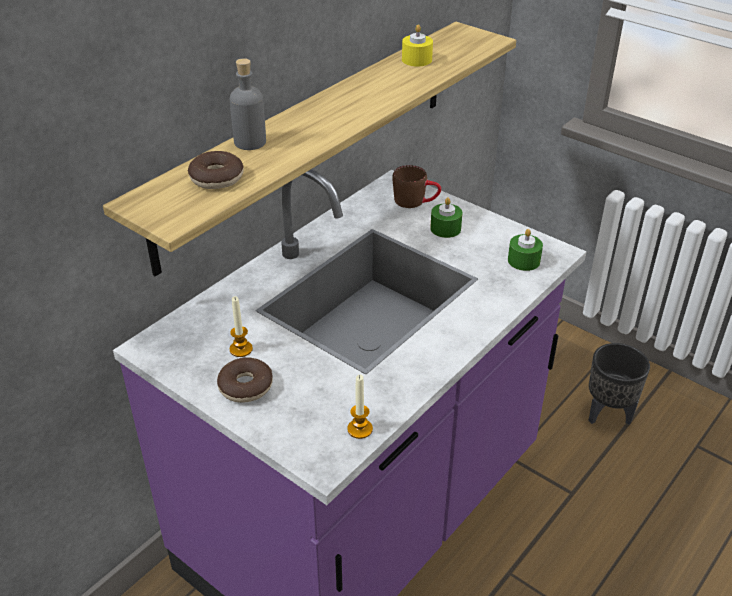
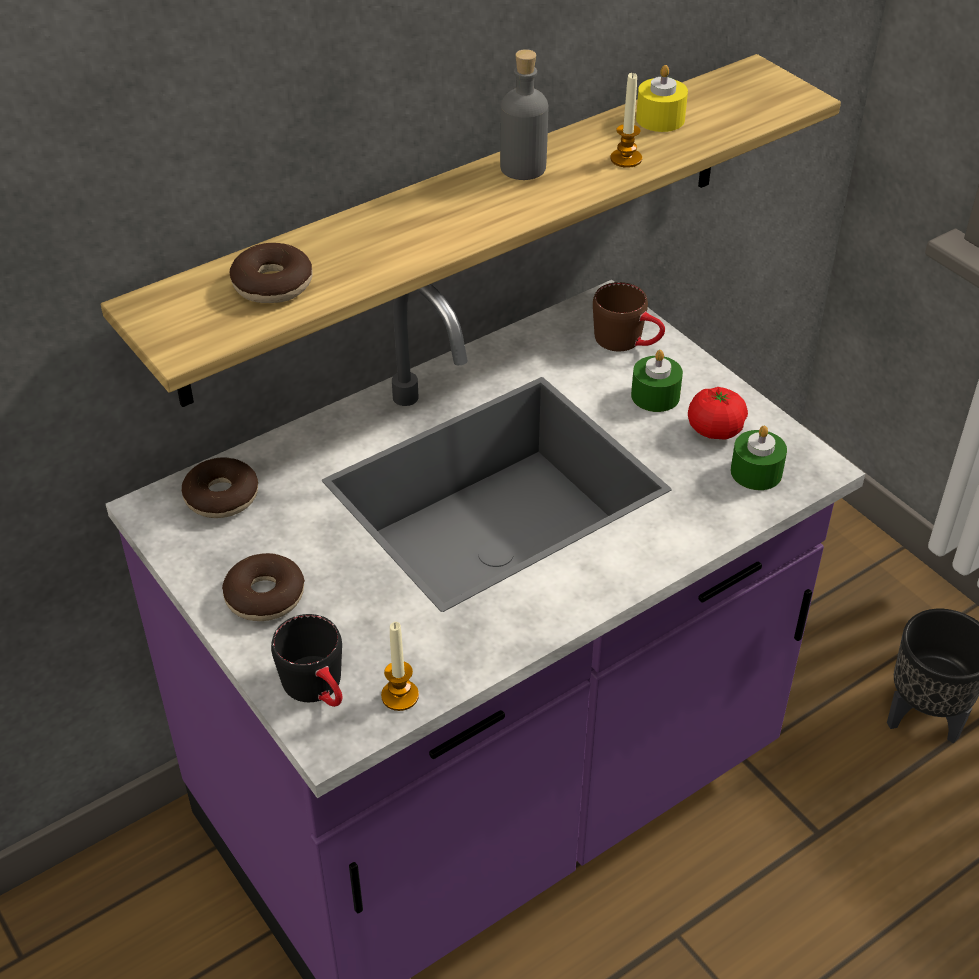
camera: 15 degrees right, 5 degrees up
(192, 332) = (222, 497): none -> donut
(241, 349) = (279, 537): candle -> candle (626, 159)
(250, 142) = (345, 231): grey bottle -> grey bottle (523, 168)
(305, 436) = (319, 689): none -> black mug
(489, 241) = (715, 429): none -> tomato

